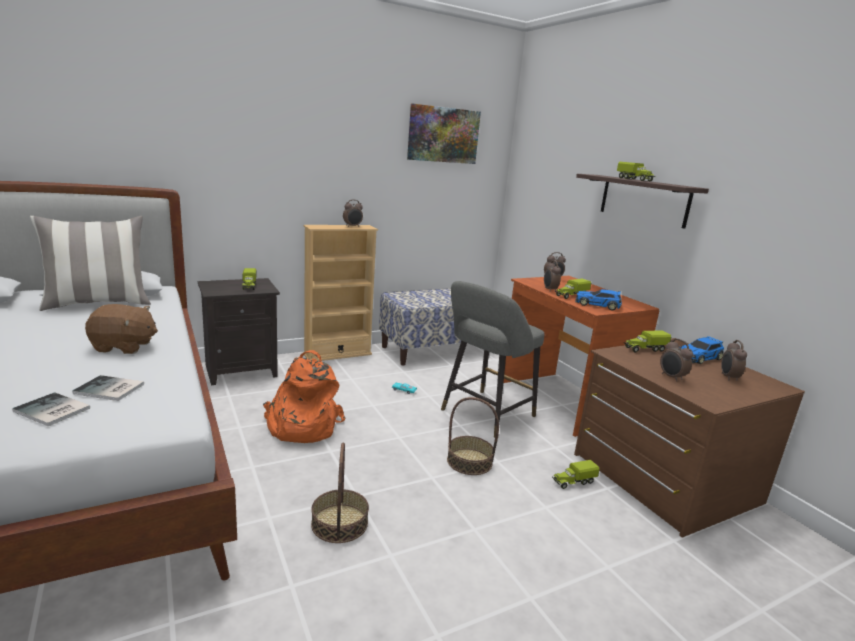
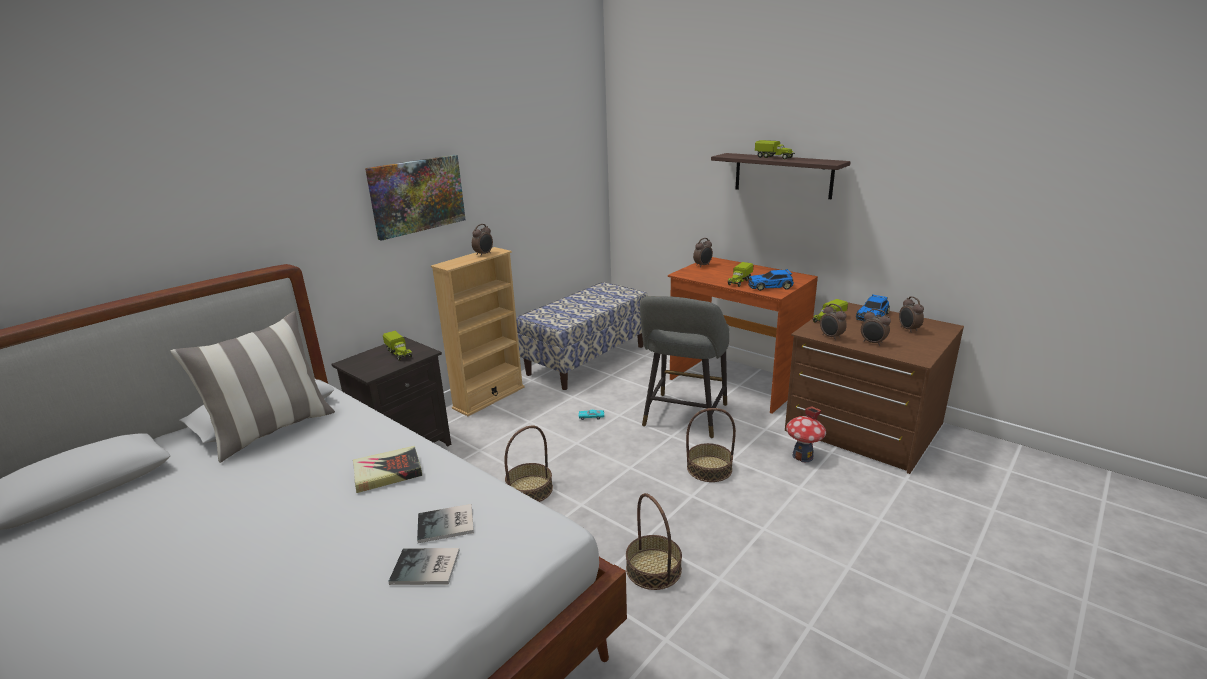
camera: 20 degrees left, 5 degrees up
(124, 347) = (387, 473): brown plush toy -> book
(301, 426) = (529, 489): orange backpack -> basket
(443, 135) = (546, 128): picture -> picture (417, 195)
(549, 290) = (715, 280): alarm clock -> alarm clock (831, 337)
(573, 482) = (803, 456): toy truck -> toy house

